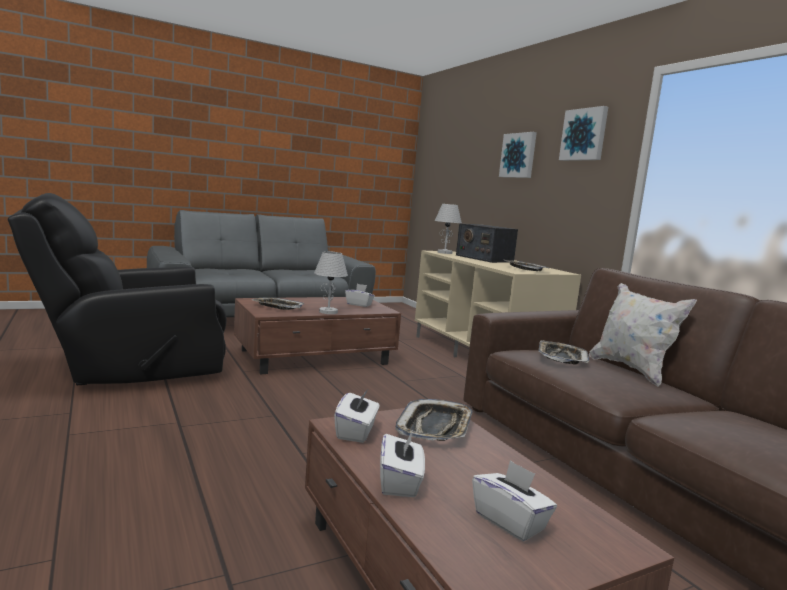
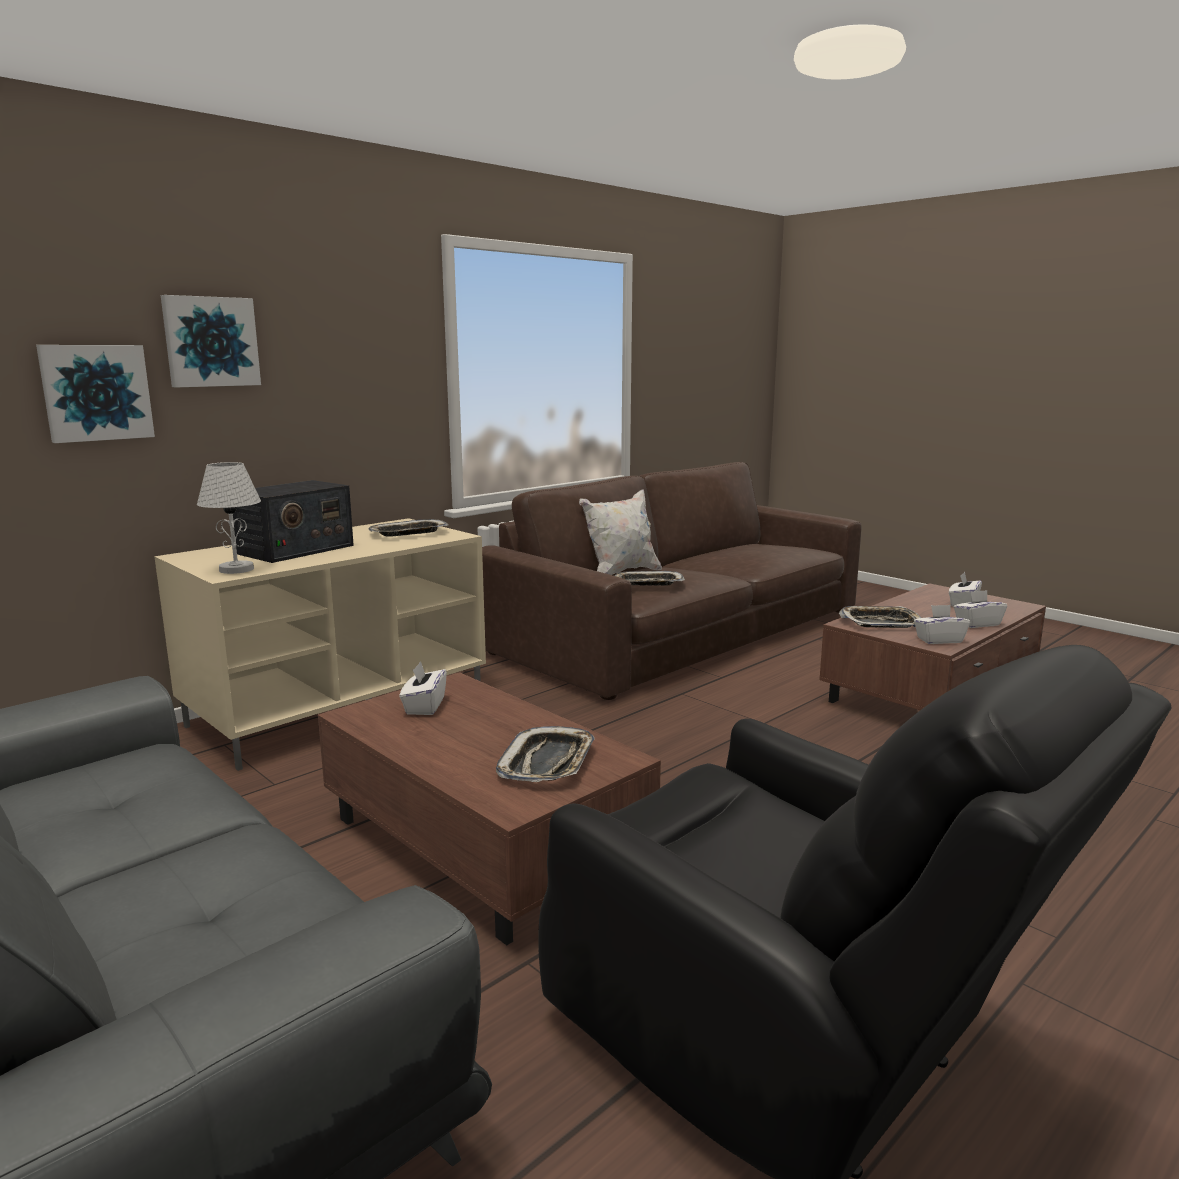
camera: 105 degrees left, 5 degrees up
(328, 312) = (530, 717): white table lamp -> none
(584, 135) = (356, 313): picture -> picture (96, 392)

